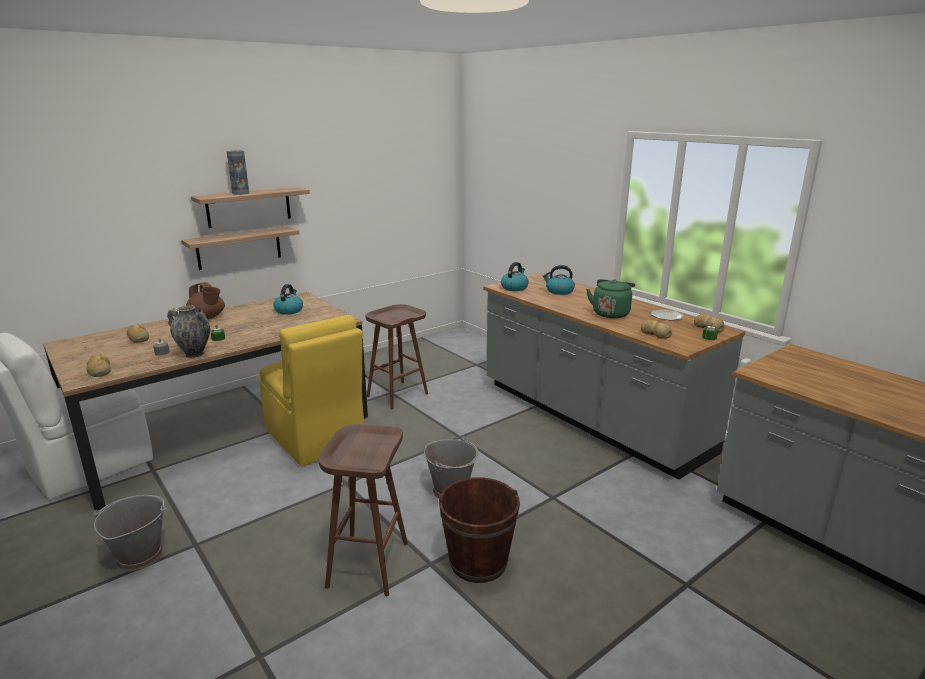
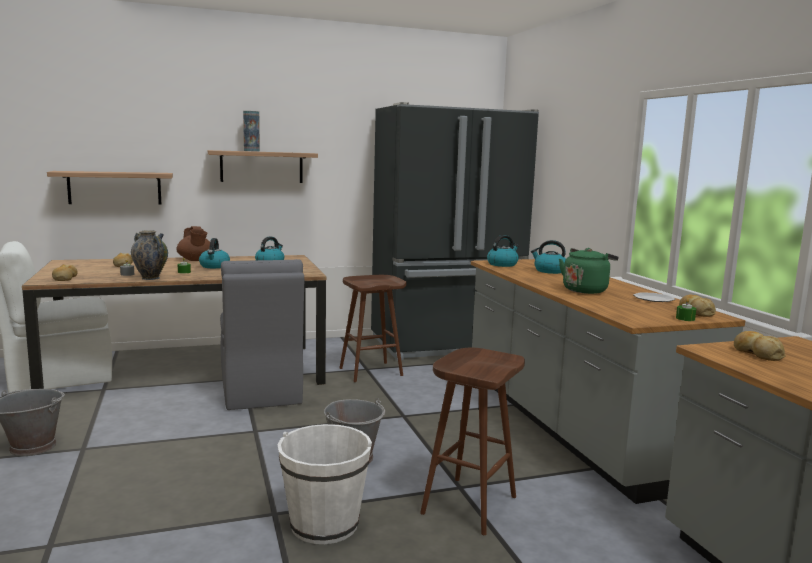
camera: 20 degrees right, 10 degrees down
(239, 248) = (247, 204): shelf -> shelf (115, 188)
(239, 324) = (214, 266): none -> kettle
(315, 439) = (260, 392): yellow chair -> grey chair
(367, 563) = (214, 498): brown stool -> brown stool (469, 504)
(440, 351) = (447, 344): none -> black fridge
(478, 562) = (324, 524): brown bucket -> white bucket
(655, 333) = (617, 308): bread -> bread (757, 353)

